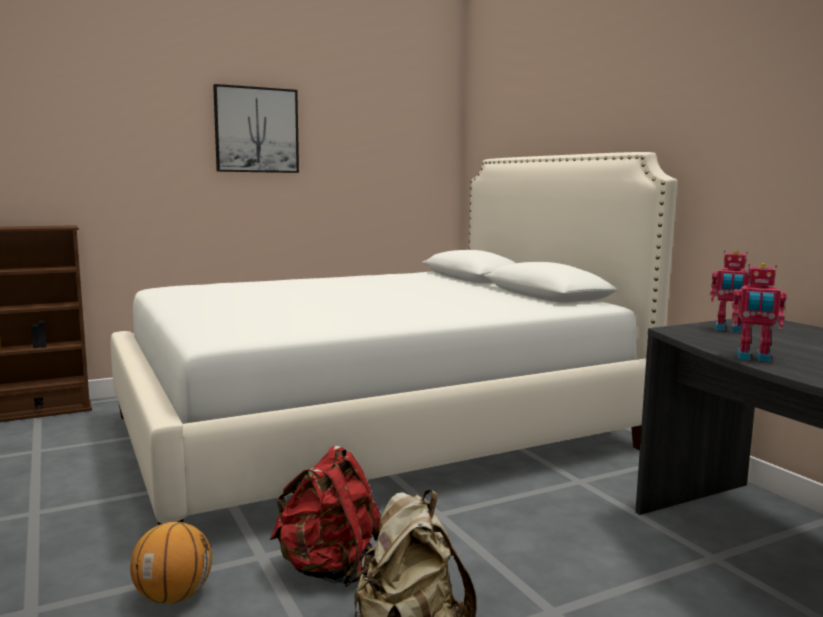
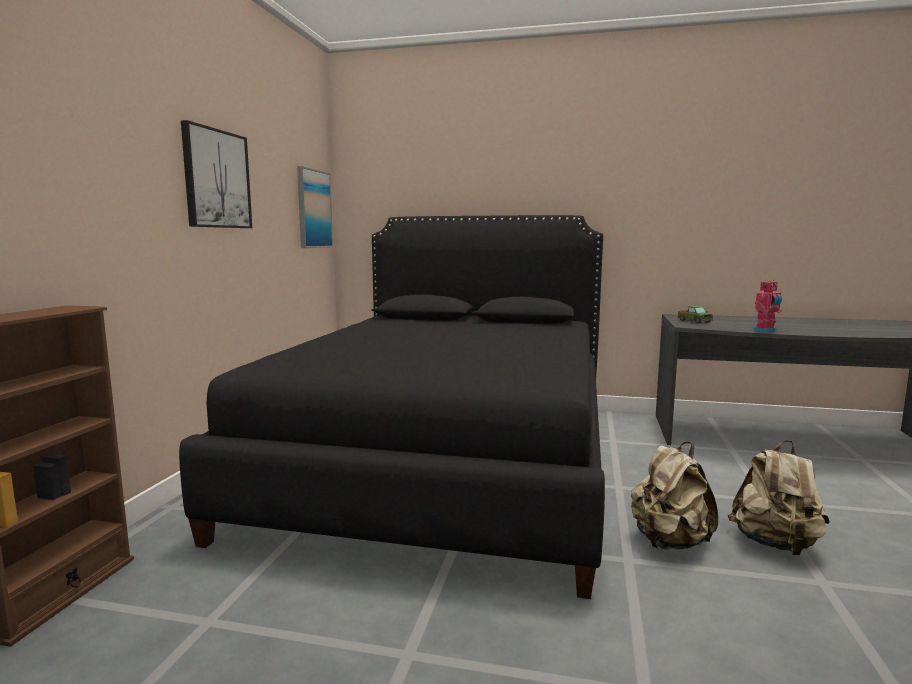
camera: 50 degrees left, 0 degrees up
(173, 596) = (669, 612): basketball -> none
(329, 569) = (669, 542): red backpack -> beige backpack
(374, 431) = (447, 461): white bed -> black bed
(418, 152) = (313, 209): none -> picture
(728, 329) = (694, 321): toy robot -> toy truck

